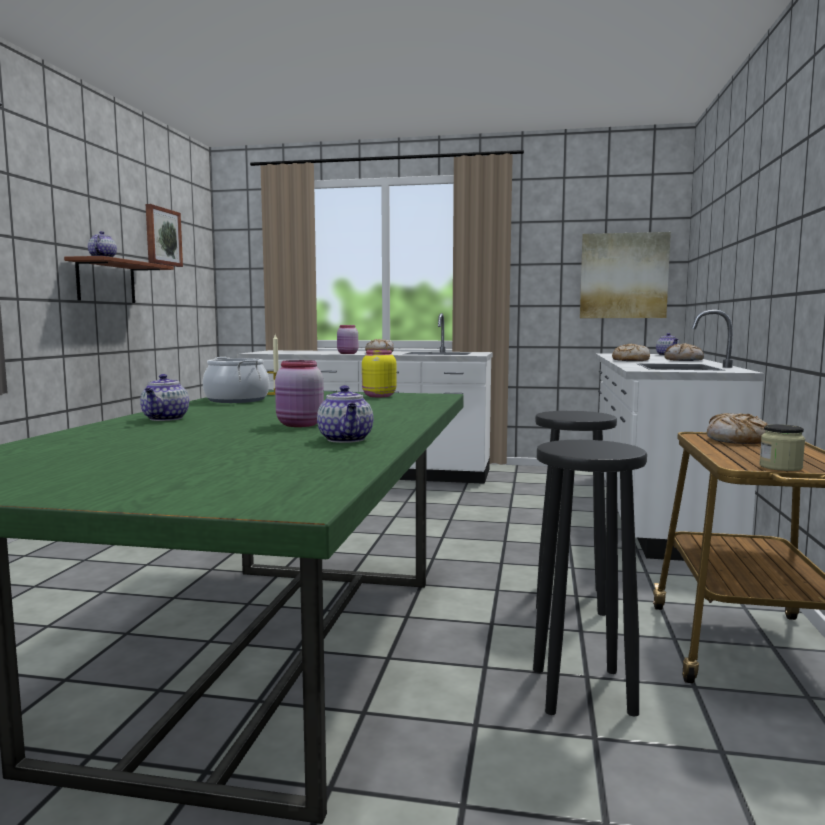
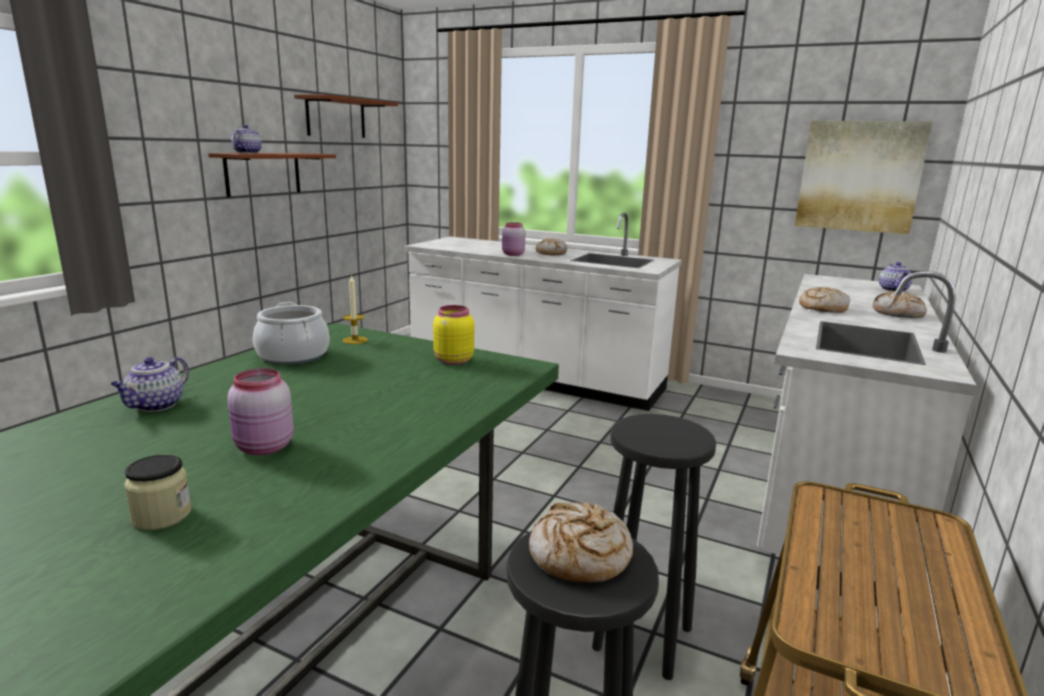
camera: 15 degrees right, 10 degrees up
(162, 236) = (336, 117): picture -> brown shelf
(346, 440) = (253, 513): teapot -> none
(737, 440) = (870, 523): bread -> bread (580, 556)
(780, 467) = (878, 643): jar -> jar (162, 515)

